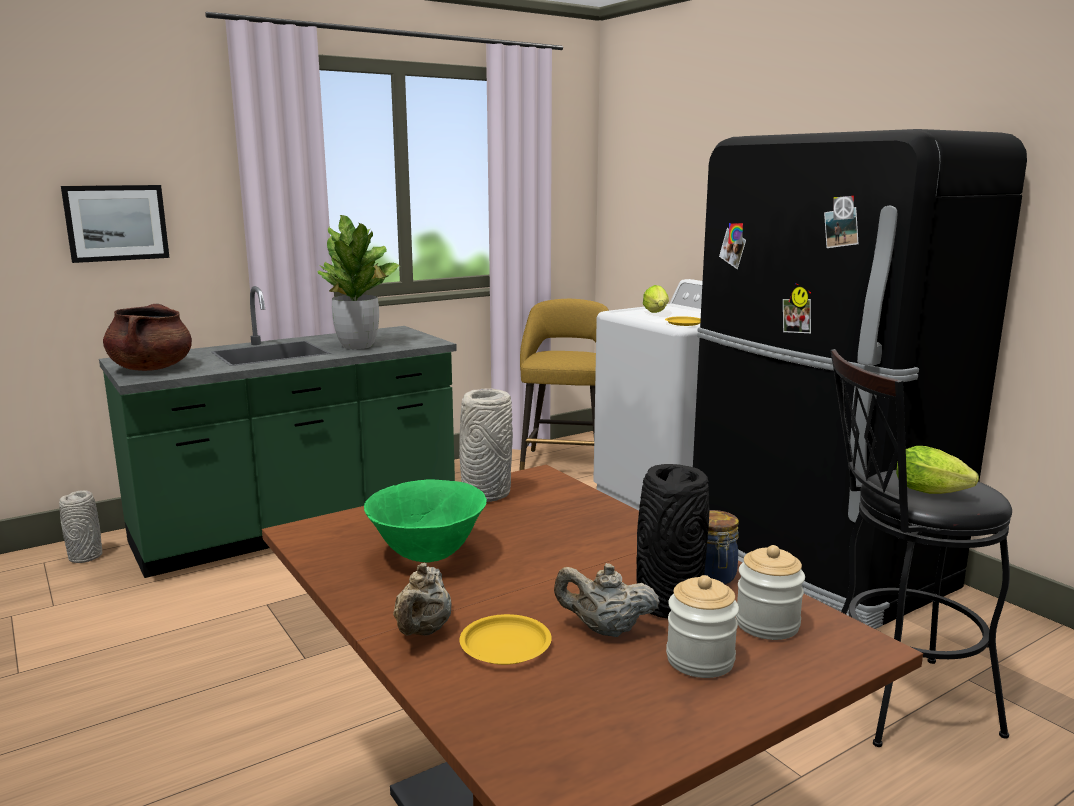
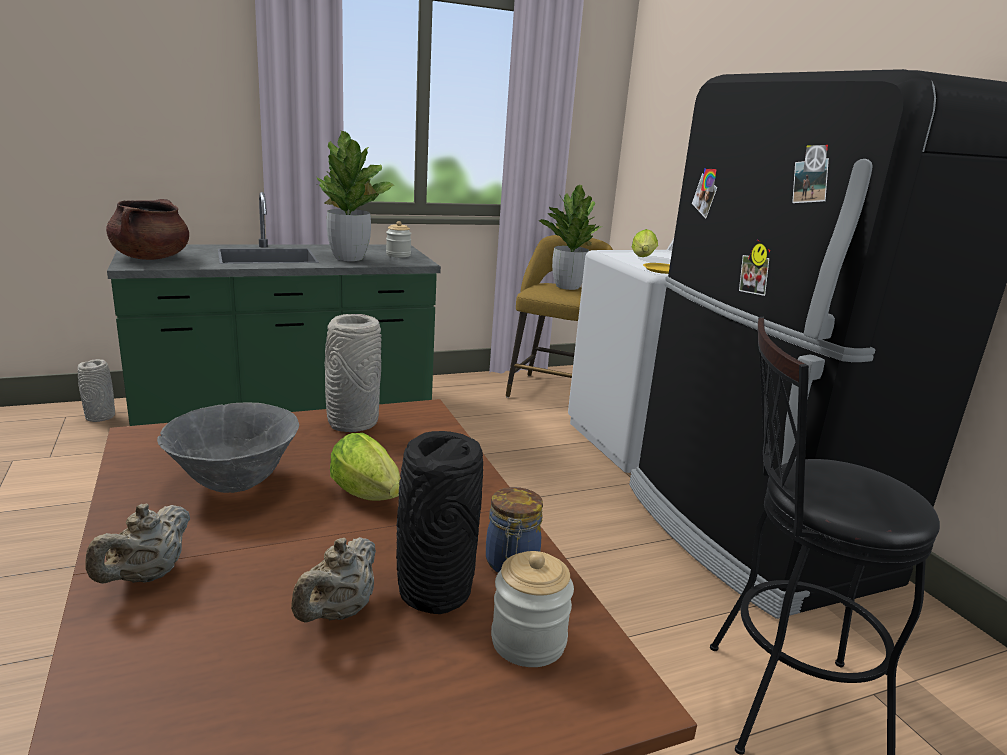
camera: 10 degrees right, 5 degrees up
(116, 223) = (145, 121): picture -> none
(427, 555) = (234, 484): green bowl -> grey bowl
(504, 646) = (213, 612): yellow plate -> none
(568, 352) = (567, 286): none -> potted plant
(605, 630) = (338, 612): beige teapot -> beige teapot turned 90 degrees counterclockwise
(700, 660) = (413, 677): jar -> jar (398, 255)
(934, 493) = (846, 496): lettuce -> lettuce (369, 496)

